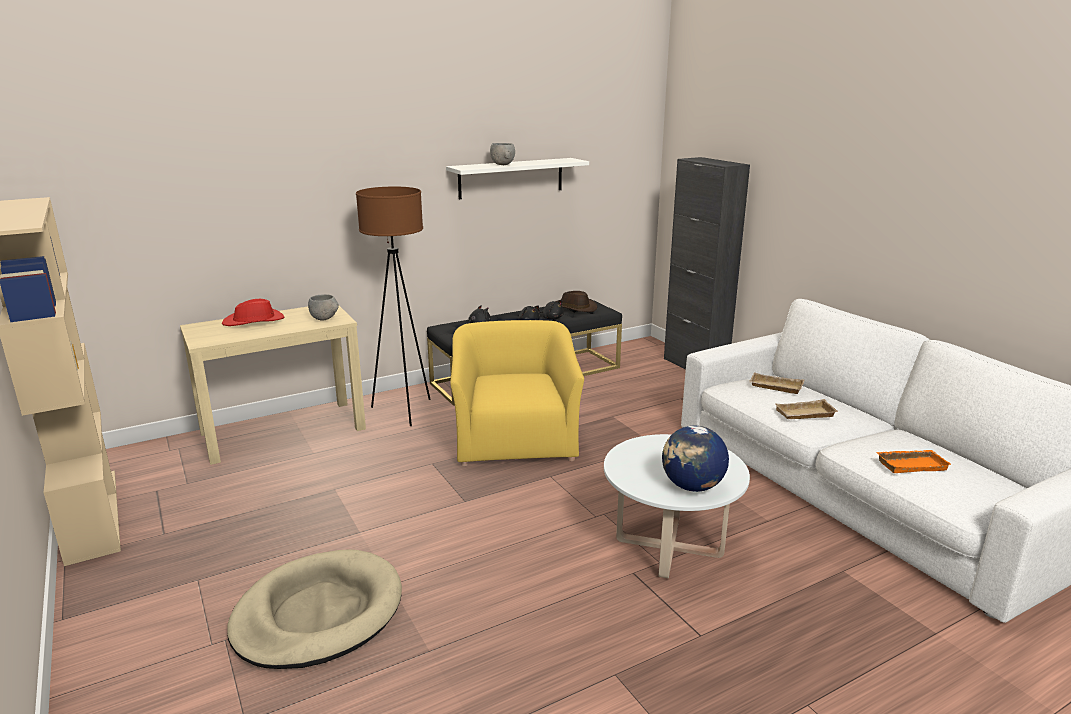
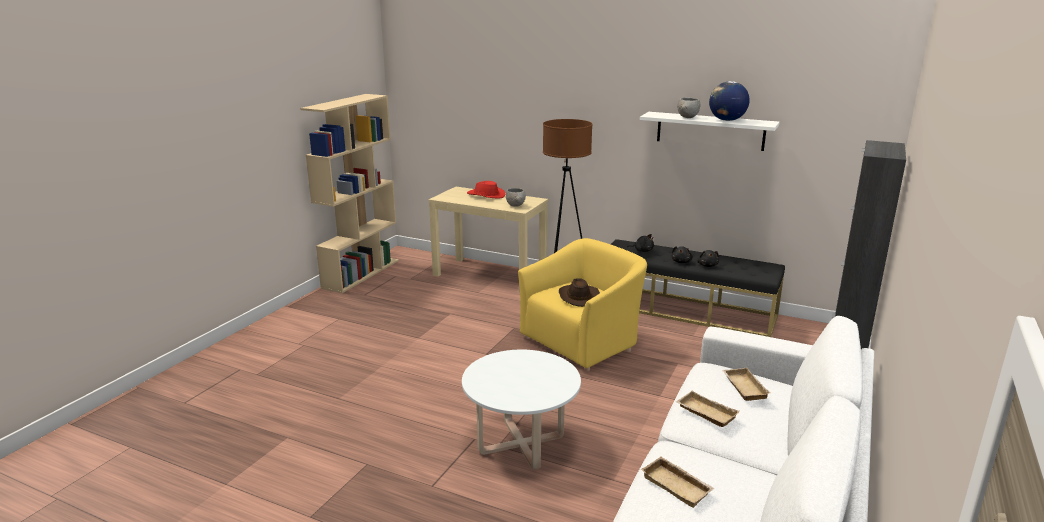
camera: 55 degrees right, 0 degrees up
(318, 614) = (340, 357): beige dog bed -> none
(574, 308) = (744, 265): brown hat -> brown hat (578, 296)
(692, 487) = (499, 390): globe -> globe (726, 120)
(911, 464) = (678, 485): orange tray -> beige tray

